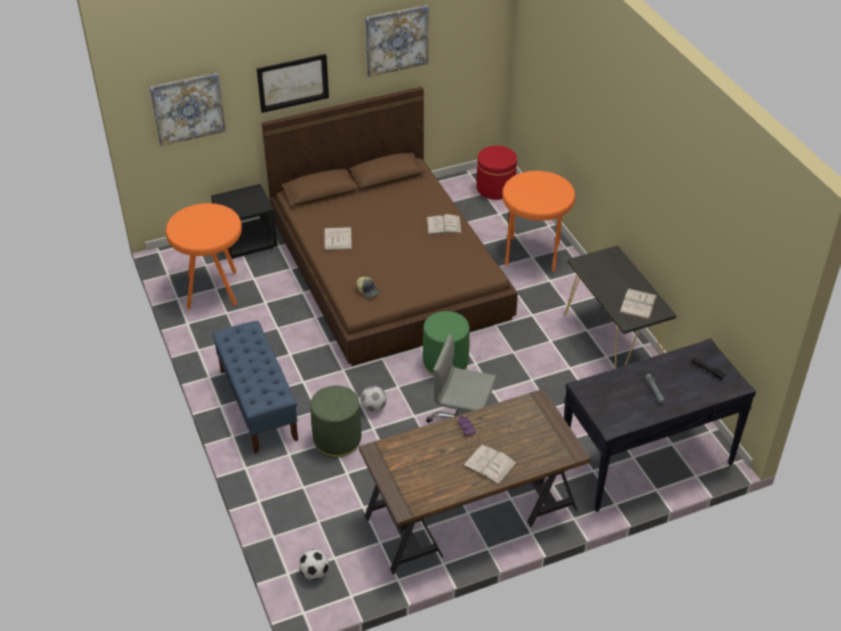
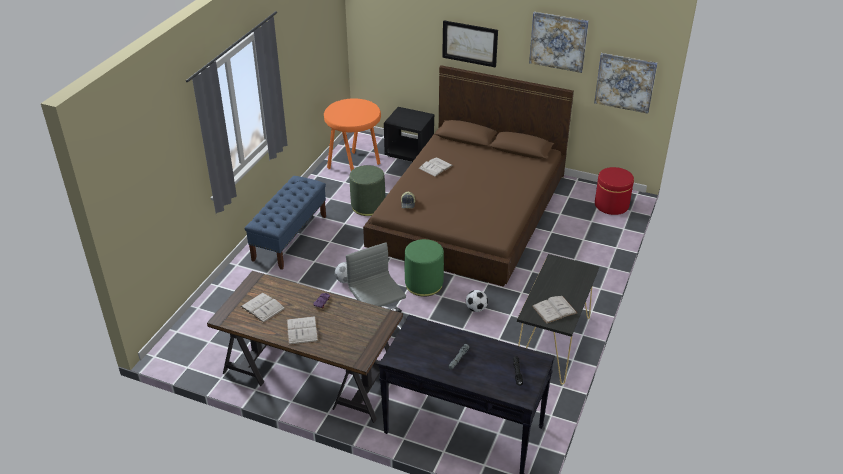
camera: 45 degrees right, 5 degrees down
(188, 108) = (391, 31): picture -> picture (625, 82)
(314, 573) = (188, 341): football -> football (476, 309)
(337, 439) = (301, 283): green ottoman -> green ottoman (368, 206)
(443, 225) = (512, 195): white book -> white book (263, 308)
(533, 255) = (577, 258): orange stool -> none

